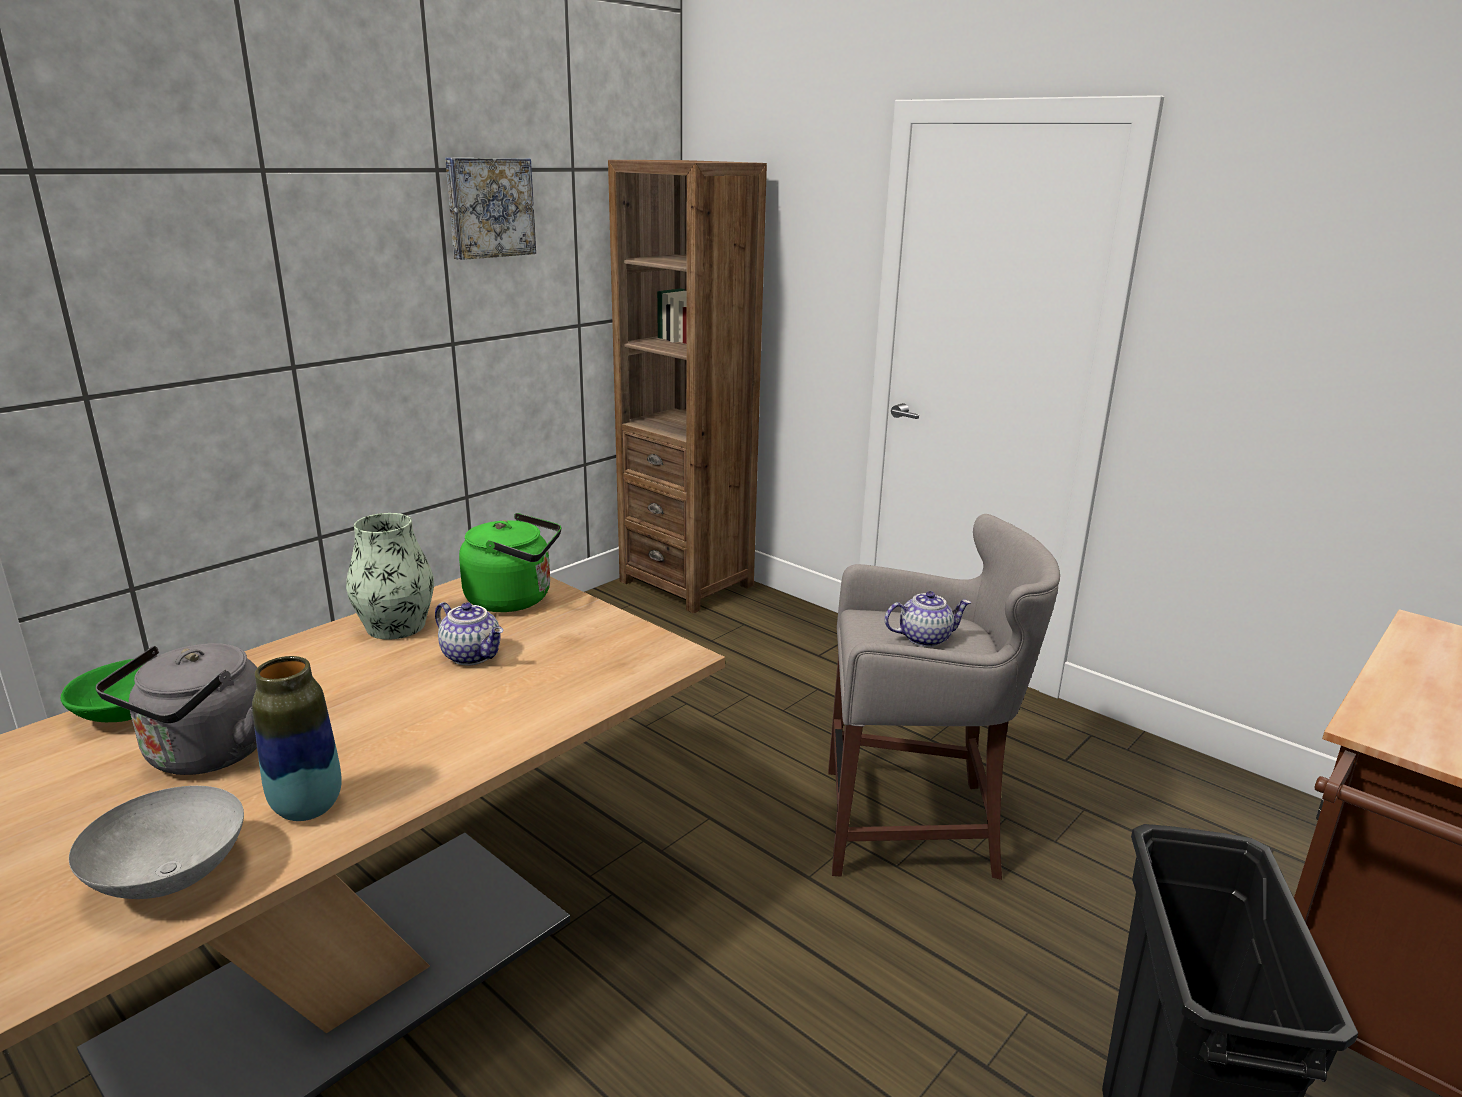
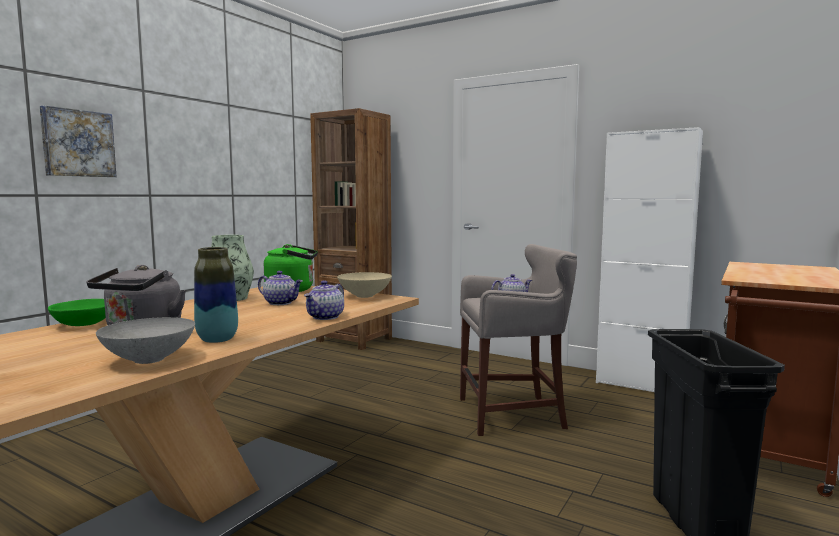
camera: 10 degrees left, 15 degrees down
(489, 207) = (253, 127): picture -> picture (78, 143)
(524, 730) = (325, 317): none -> teapot
(630, 638) = (364, 296): none -> beige bowl
(1185, 771) = (640, 385): none -> white cabinet

